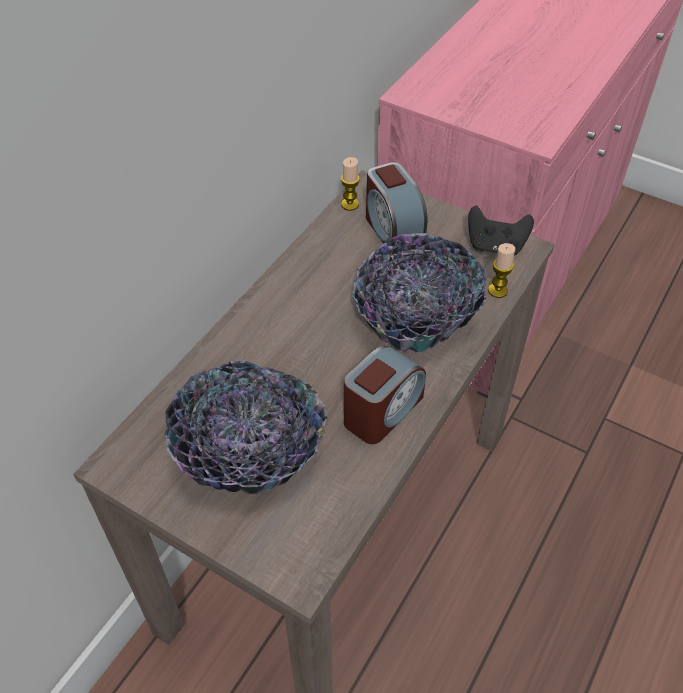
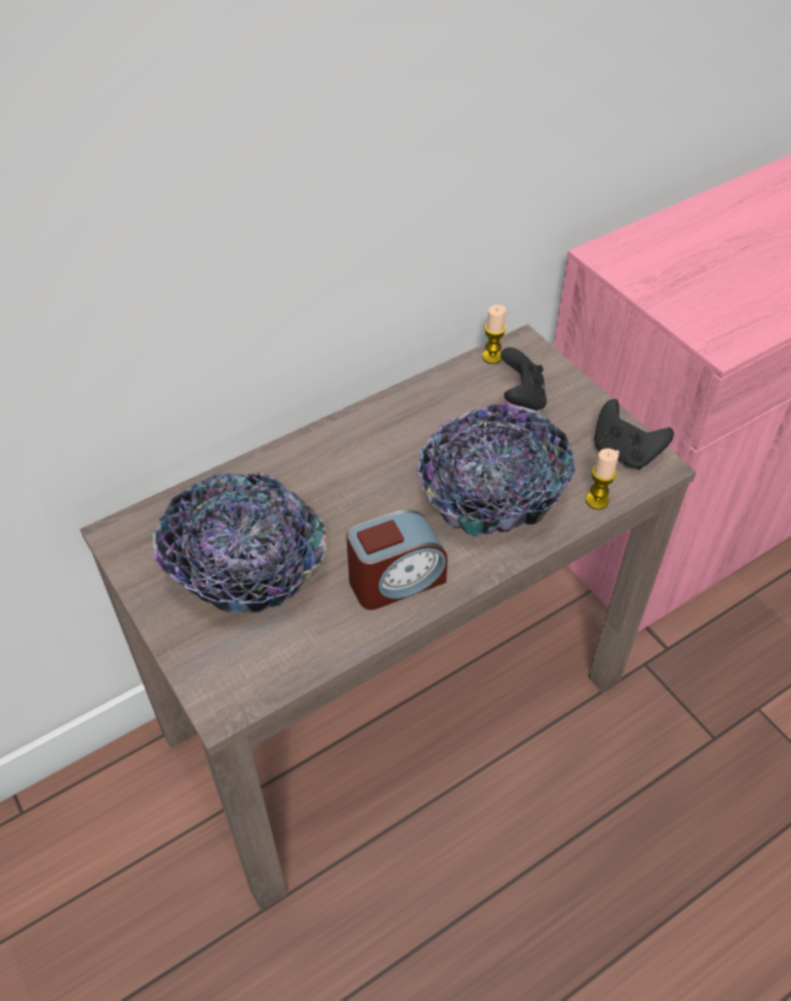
camera: 25 degrees right, 0 degrees up
(392, 230) = (521, 398): alarm clock -> black game controller

